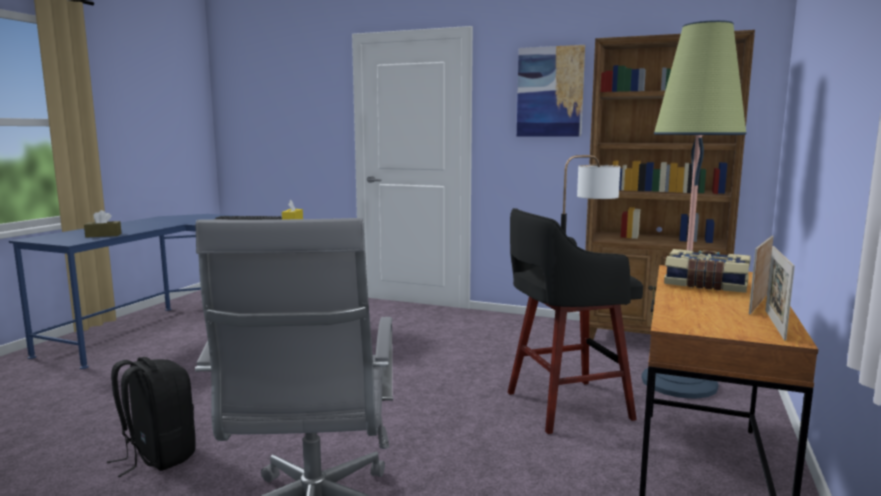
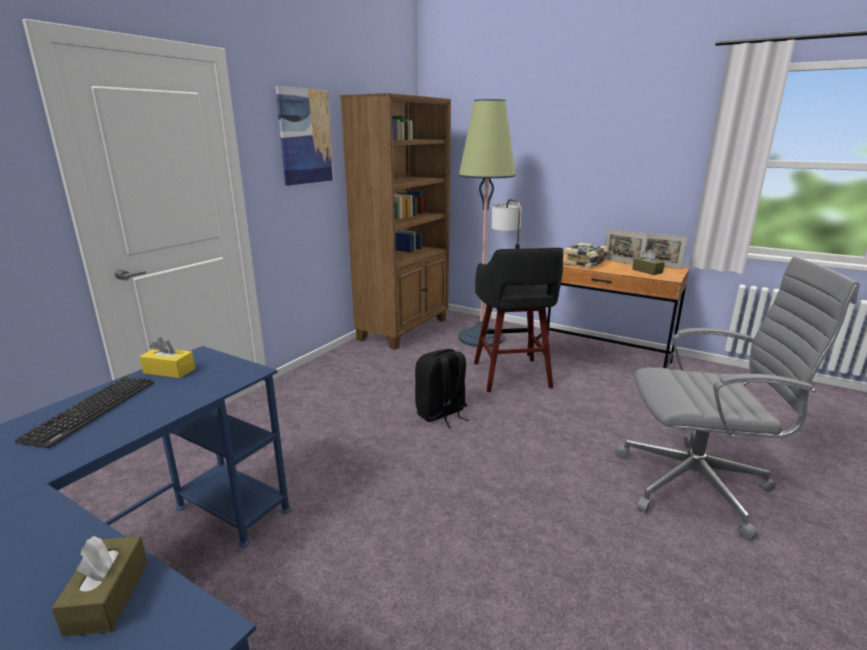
camera: 80 degrees left, 10 degrees up
(158, 456) = (622, 599): black backpack -> black backpack (441, 414)
(708, 314) = (647, 271): none -> brown tissue box

